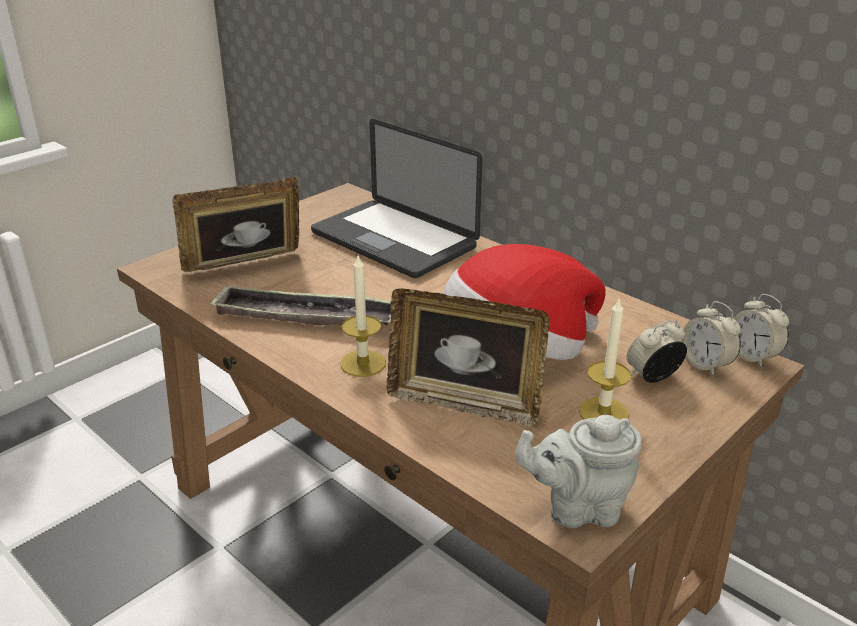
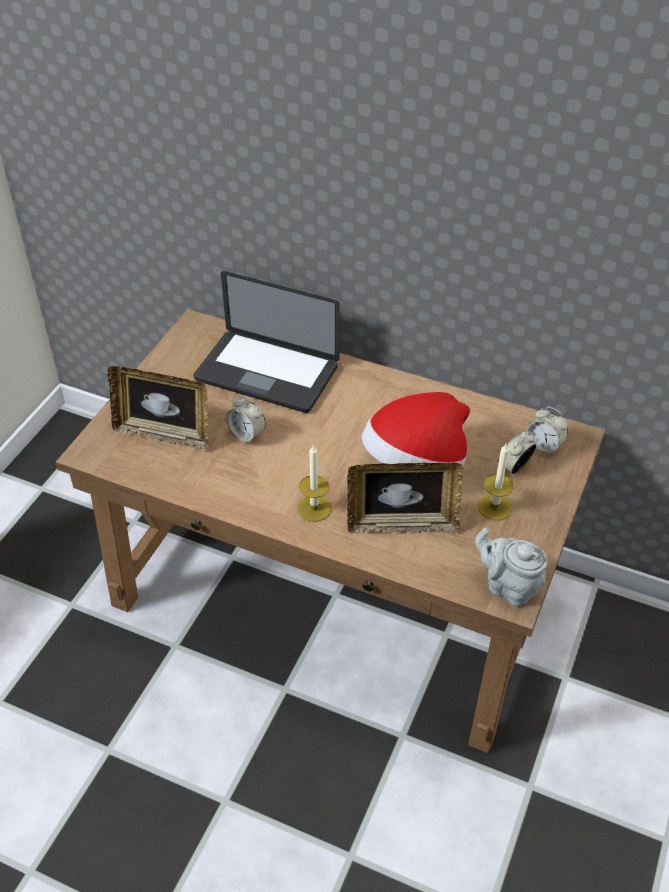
camera: 20 degrees left, 15 degrees up
(245, 267) = (164, 434): picture frame -> picture frame turned 120 degrees counterclockwise
(305, 317) = (245, 474): tray -> none
(578, 508) = (508, 587): grey teapot -> grey teapot turned 60 degrees clockwise
(752, 356) = (571, 430): alarm clock -> alarm clock (247, 435)

